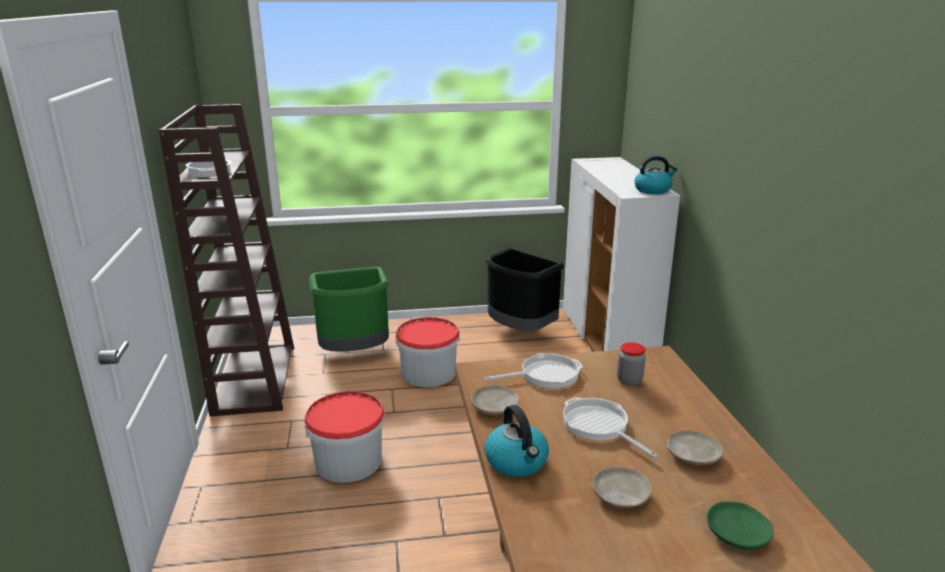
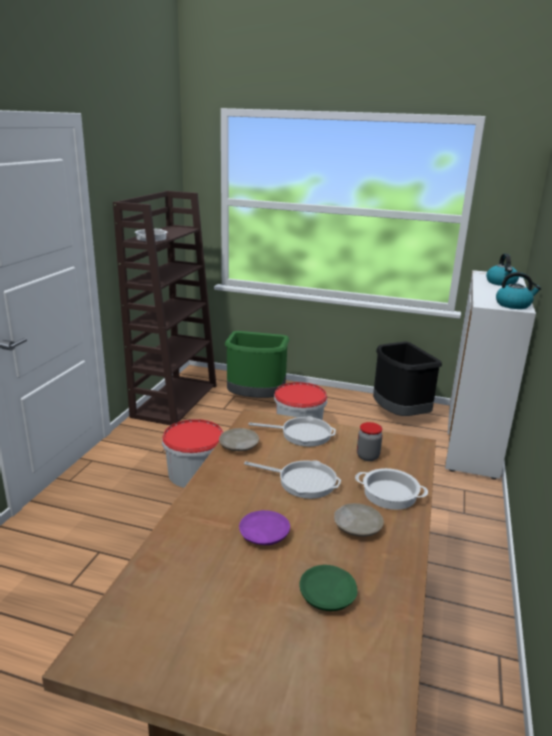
camera: 25 degrees right, 0 degrees up
(517, 462) = (213, 486): kettle -> kettle (501, 283)
(598, 426) = (303, 481): frying pan -> frying pan turned 120 degrees clockwise
(620, 495) = (263, 534): beige plate -> purple plate
(686, 412) = (390, 494): none -> cooking pot

